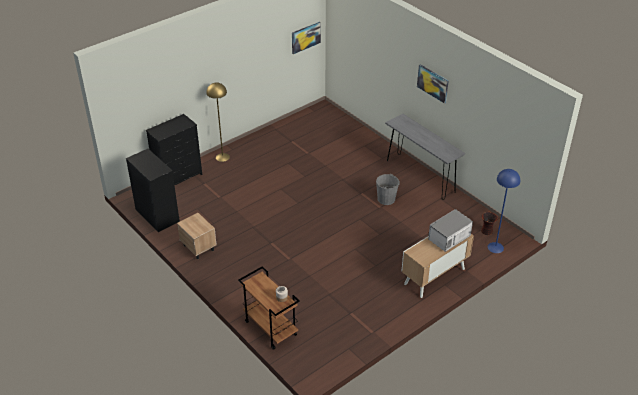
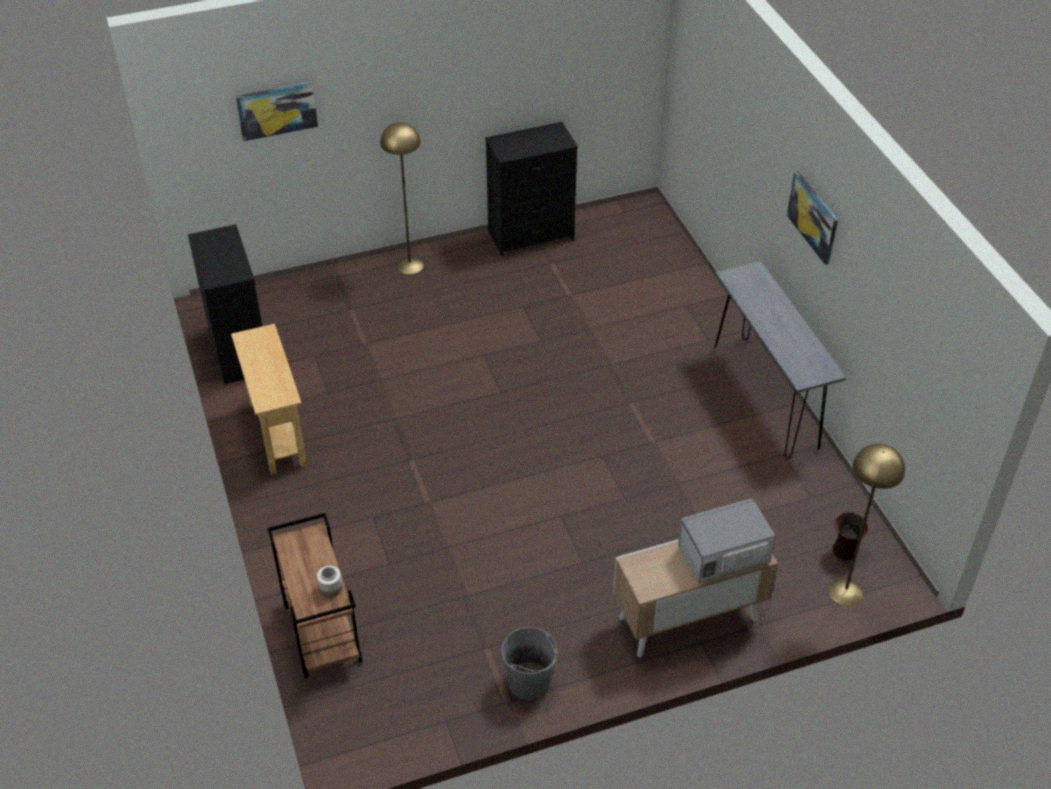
camera: 20 degrees right, 5 degrees up
(178, 177) = (313, 286): black dresser -> black dresser (531, 235)
(198, 247) = (277, 433): beige nightstand -> beige console table
(305, 37) = (620, 65): picture -> picture (277, 110)
(386, 199) = (673, 427): grey bucket -> grey bucket (529, 682)
(495, 247) = (845, 592): blue floor lamp -> yellow floor lamp

